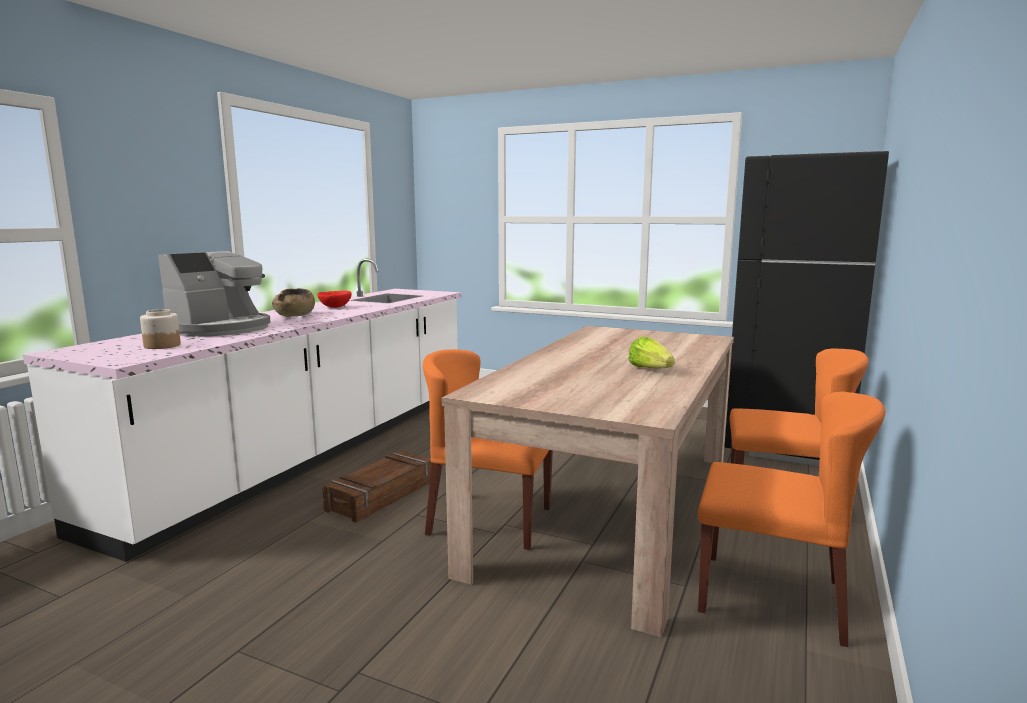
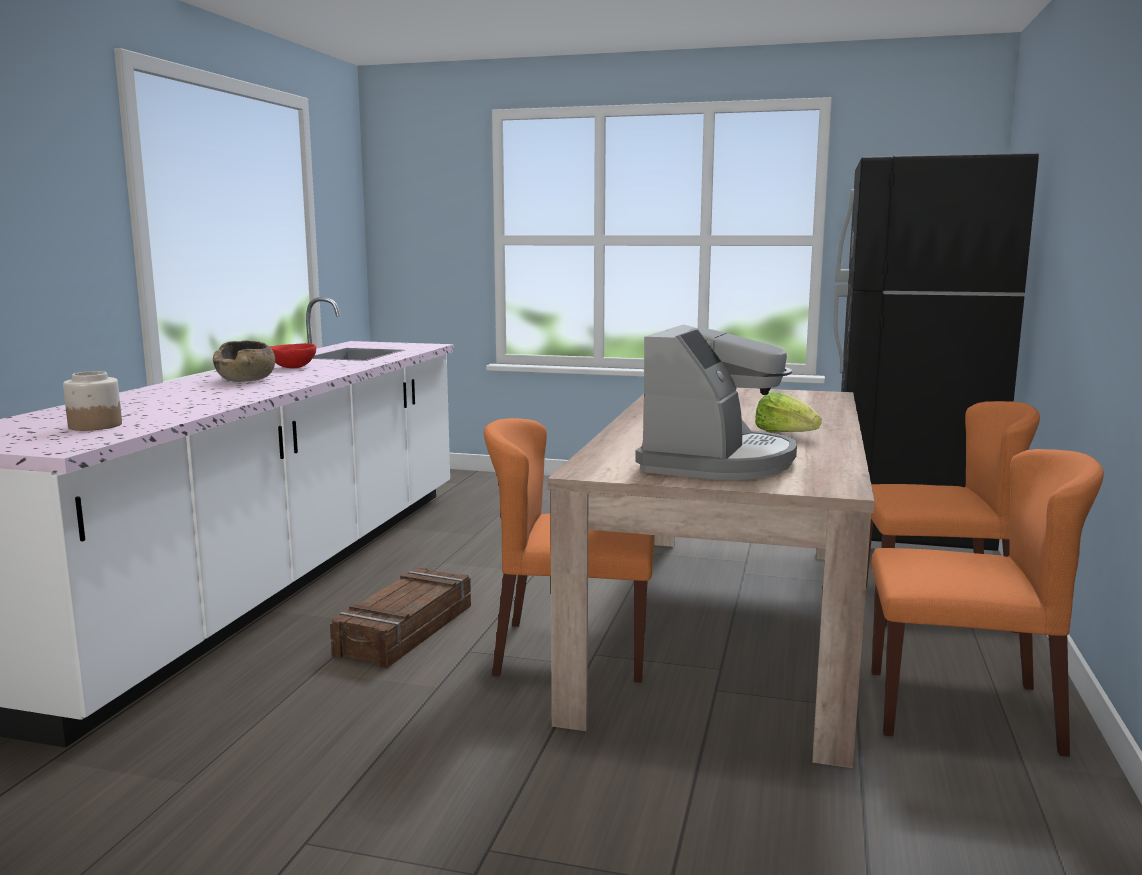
camera: 10 degrees left, 0 degrees up
(221, 329) = (156, 401): coffee machine -> coffee machine (717, 462)

